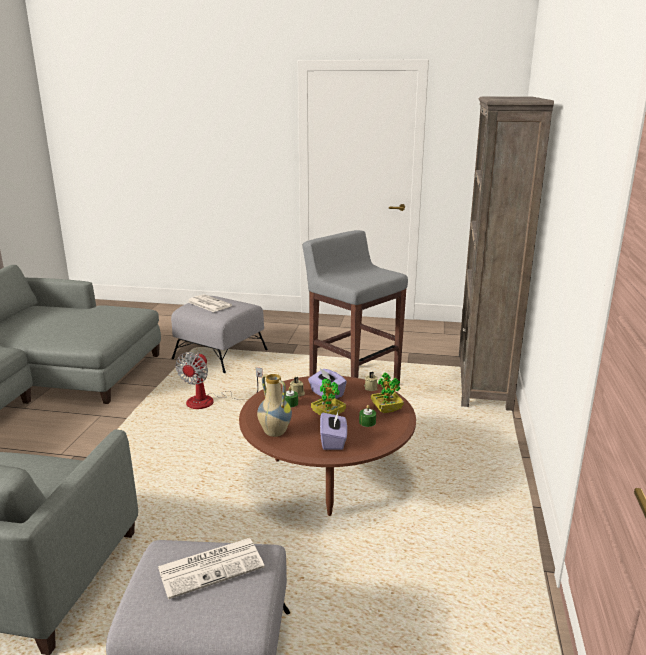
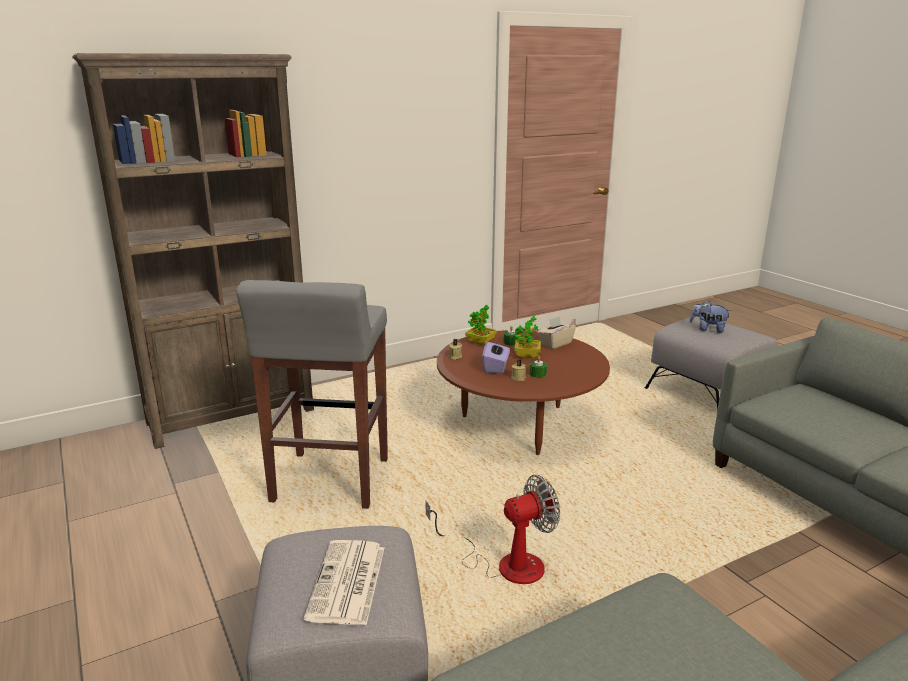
camera: 130 degrees left, 0 degrees up
(212, 567) = (708, 329): newspaper -> plush toy
(274, 433) = (586, 363): vase -> none
(333, 441) = (555, 343): purple tissue box -> beige tissue box

